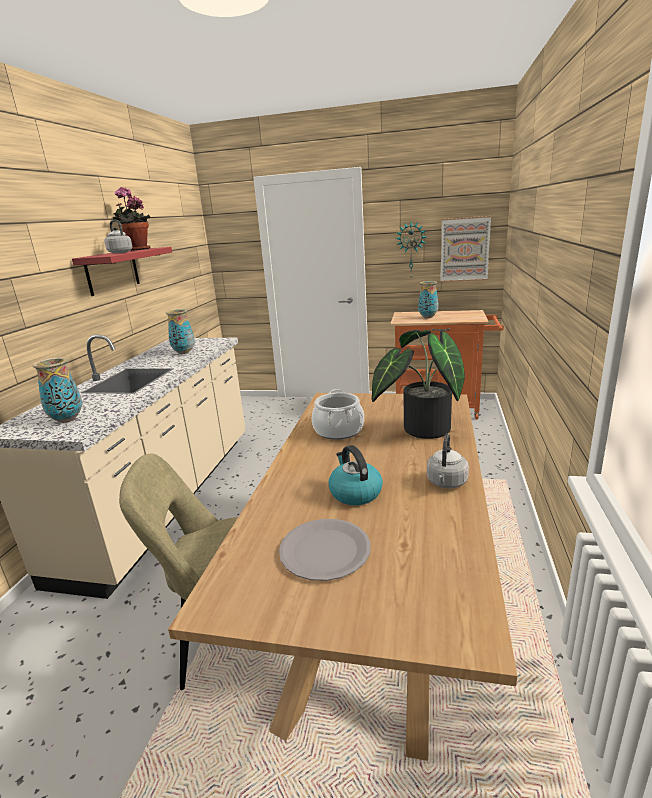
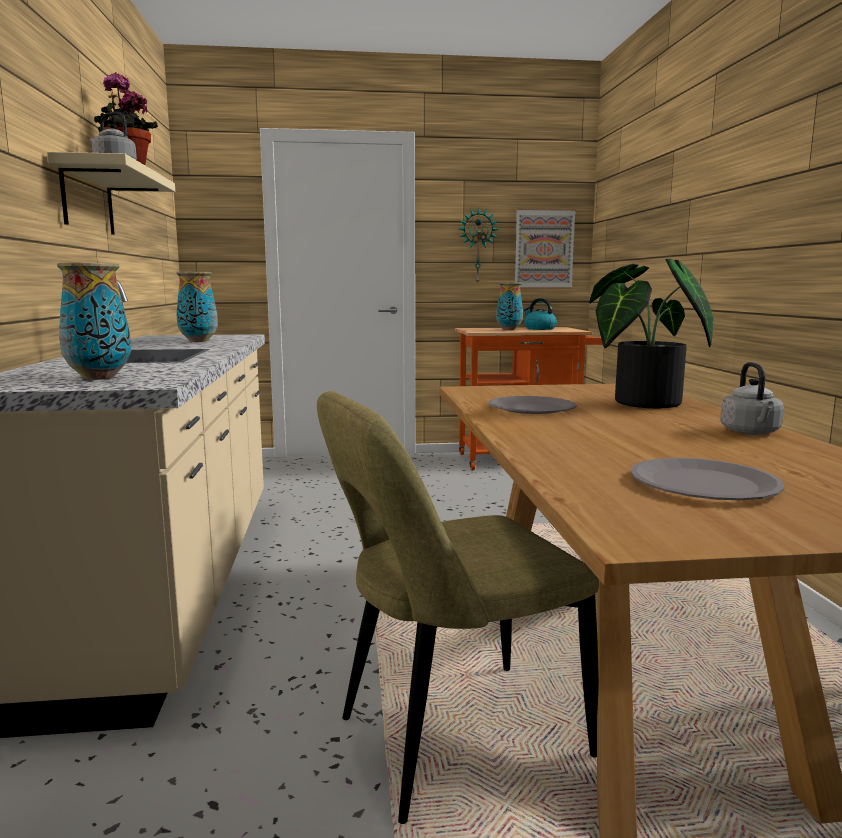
camera: 20 degrees left, 10 degrees down
(112, 271) = (87, 199): red shelf -> beige shelf
(338, 430) = (531, 408): cooking pot -> grey plate
(355, 492) = (650, 444): kettle -> kettle (539, 329)

